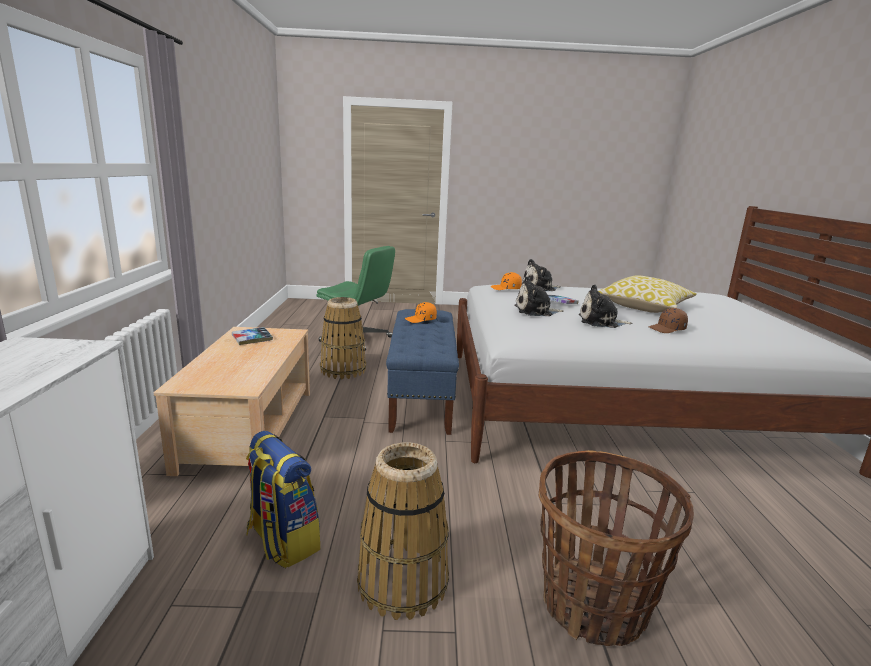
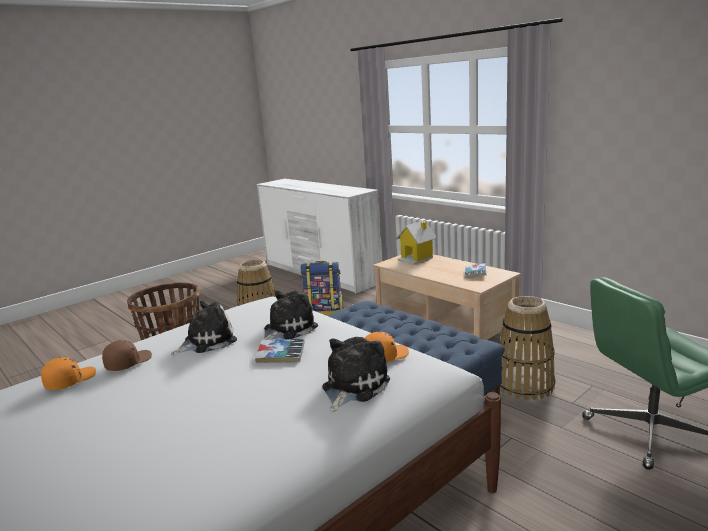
camera: 140 degrees right, 0 degrees up
(209, 377) = (416, 259): none -> toy house
(421, 319) = (432, 333): orange cap -> orange cap (70, 380)
(644, 307) = (160, 405): pillow -> none

